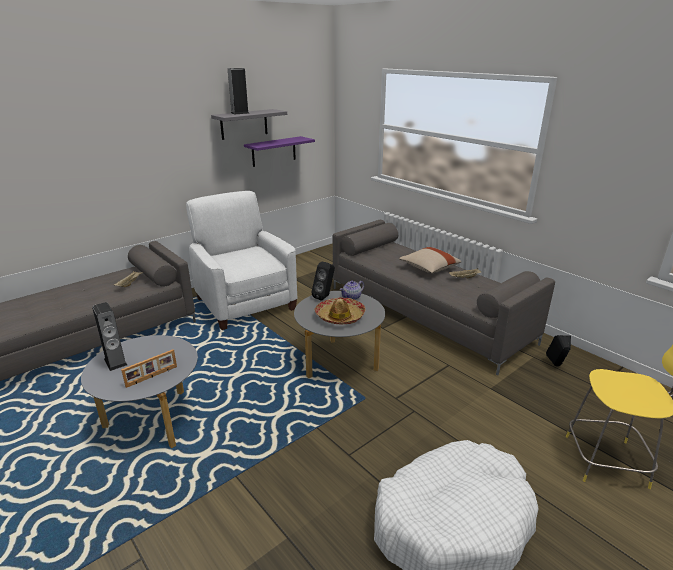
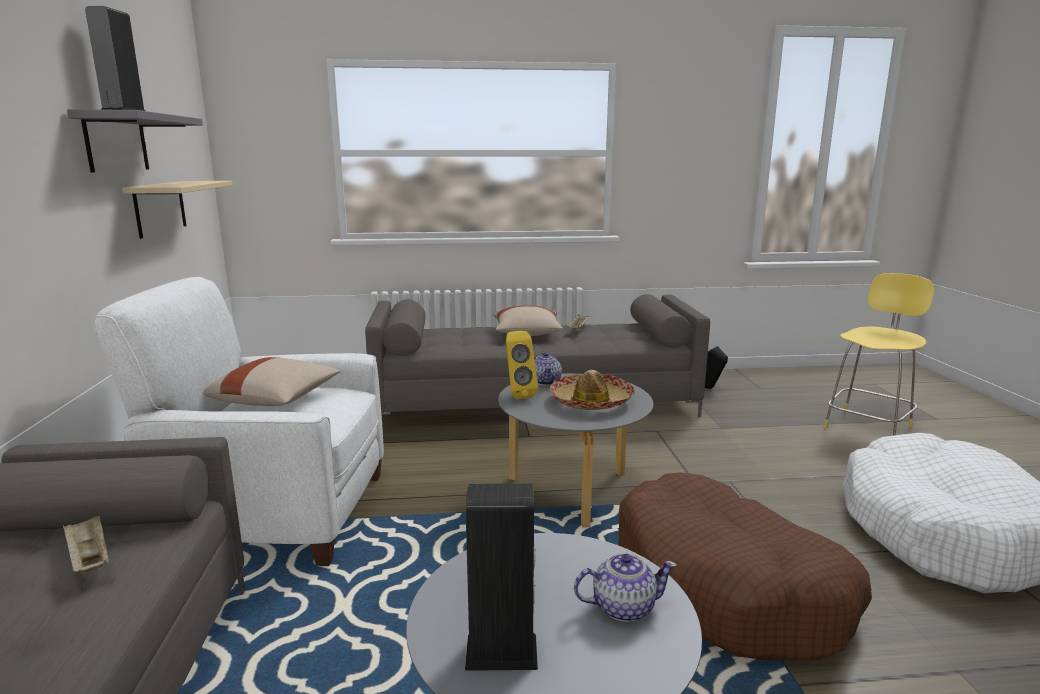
camera: 55 degrees left, 10 degrees down
(152, 377) = (622, 607): picture frame -> teapot
(246, 255) = (276, 400): none -> beige pillow
(274, 151) = (160, 208): purple shelf -> beige shelf
(296, 437) = (728, 588): none -> brown dog bed
(324, 296) = (518, 394): black speaker -> yellow speaker

